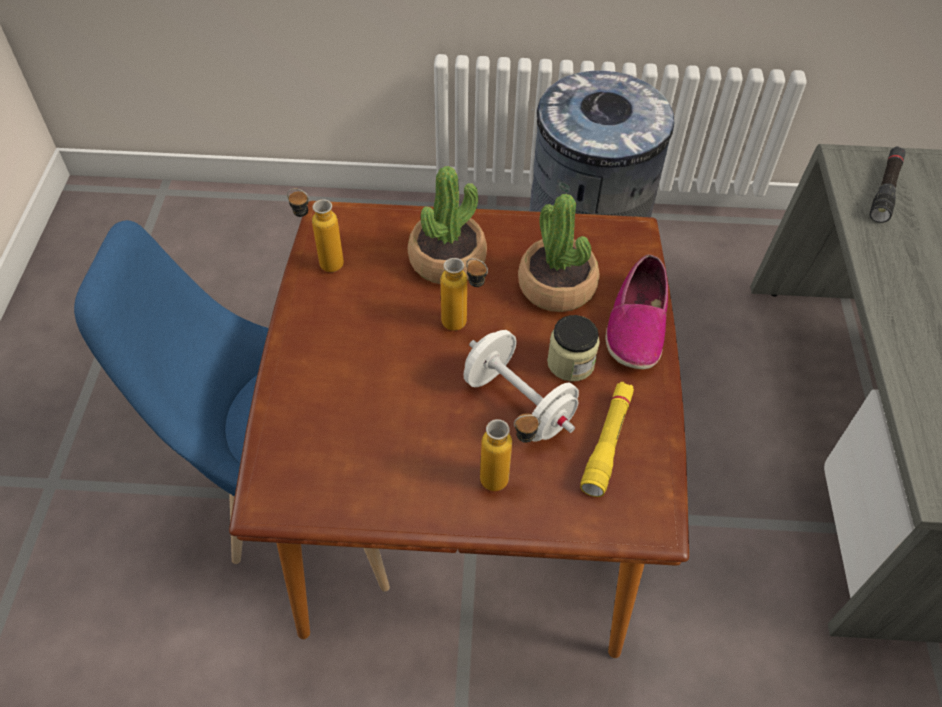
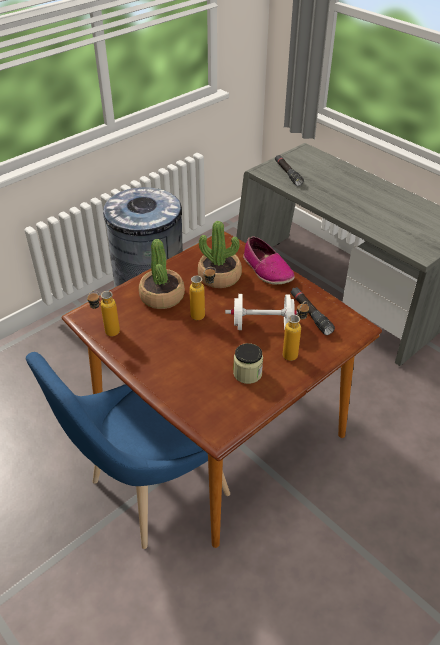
camera: 45 degrees left, 10 degrees down
(570, 363) = (261, 298): jar -> jar (247, 373)
(607, 443) = (310, 314): yellow flashlight -> black flashlight

